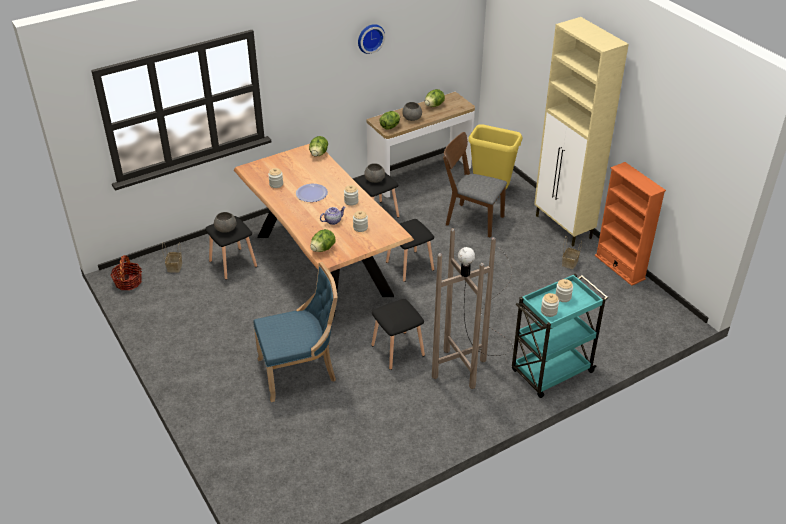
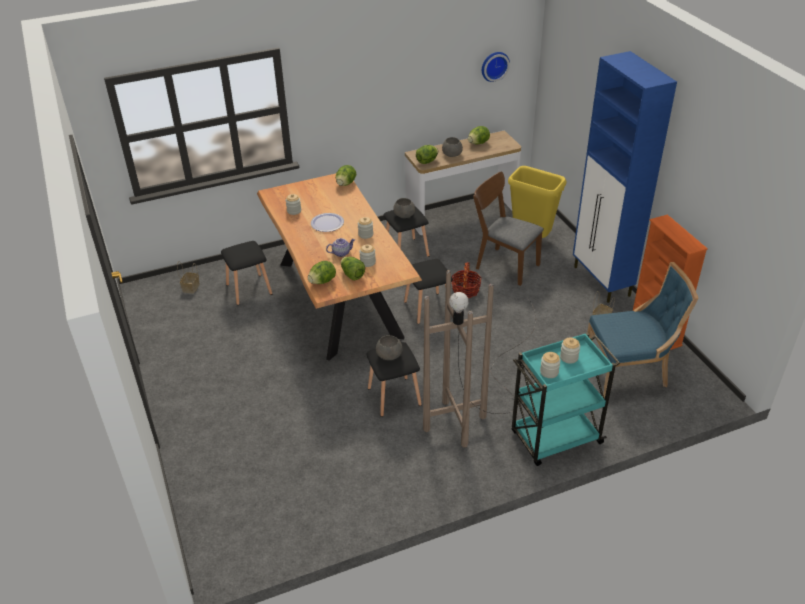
camera: 10 degrees right, 0 degrees up
(128, 282) = (142, 299): basket -> basket (465, 290)
(226, 229) = (240, 253): grey bowl -> grey bowl (389, 355)
(300, 371) = (287, 408): blue chair -> blue chair (629, 373)
(349, 240) = (352, 275): none -> lettuce
(370, 38) = (409, 66): wall clock -> wall clock (494, 65)
(563, 227) = (602, 282): beige cabinet -> blue cabinet

